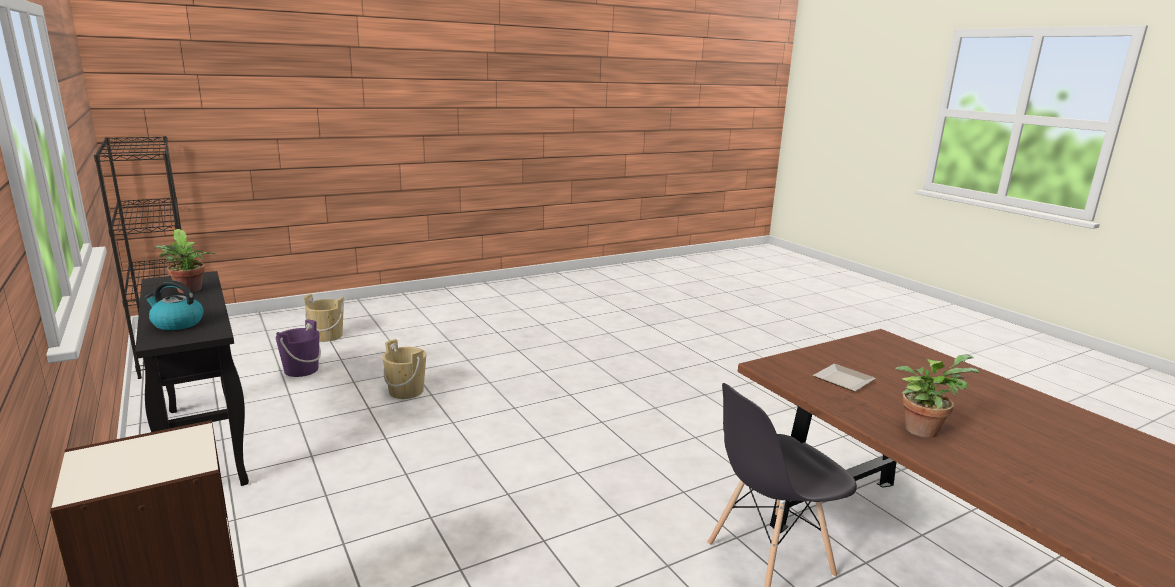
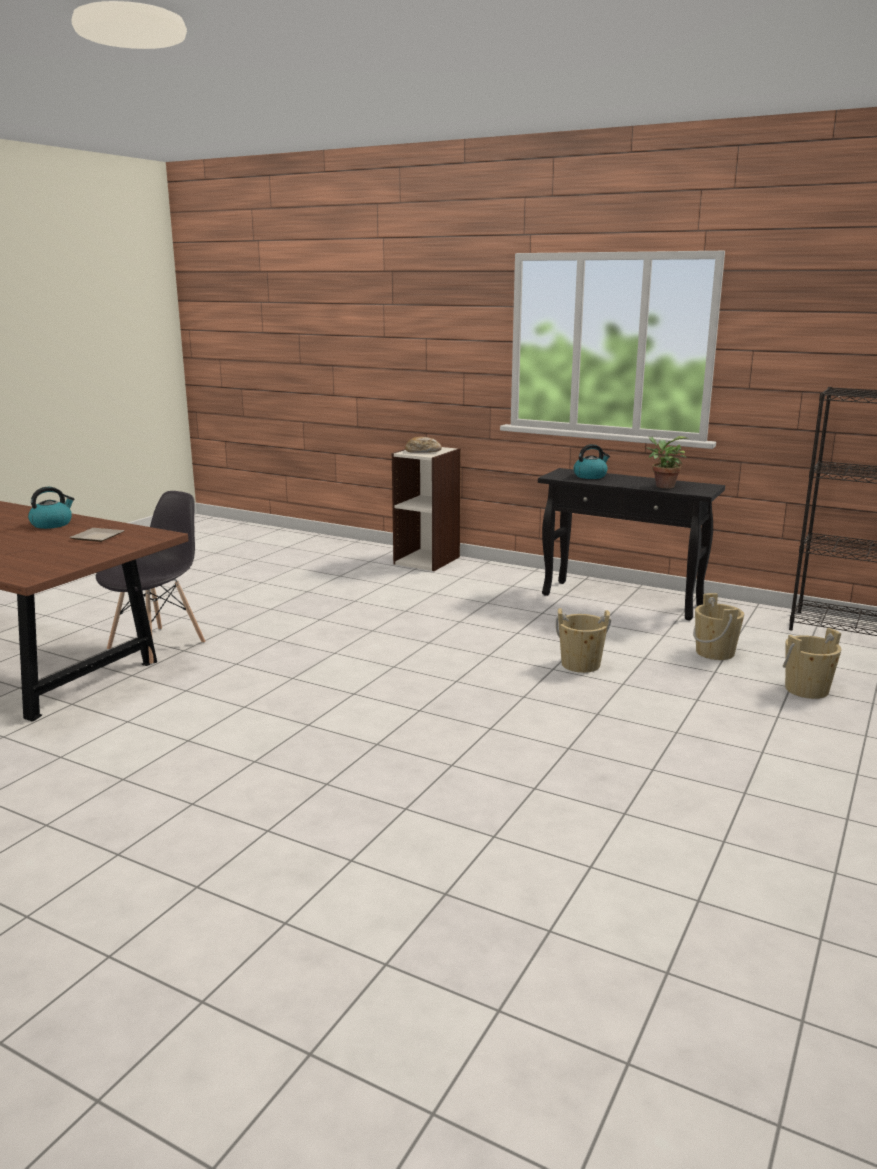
camera: 150 degrees right, 0 degrees up
(155, 457) = (423, 451): none -> bread
(301, 370) = (715, 652): purple bucket -> beige bucket
(922, 428) = (52, 524): potted plant -> kettle

